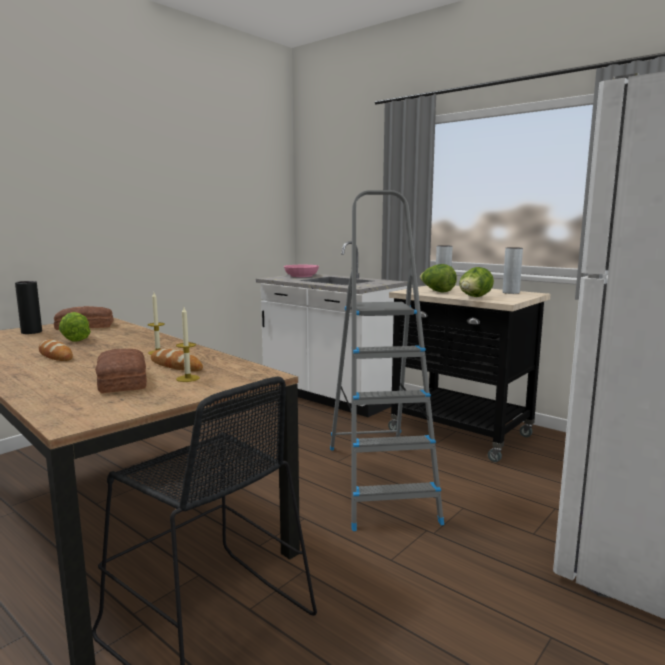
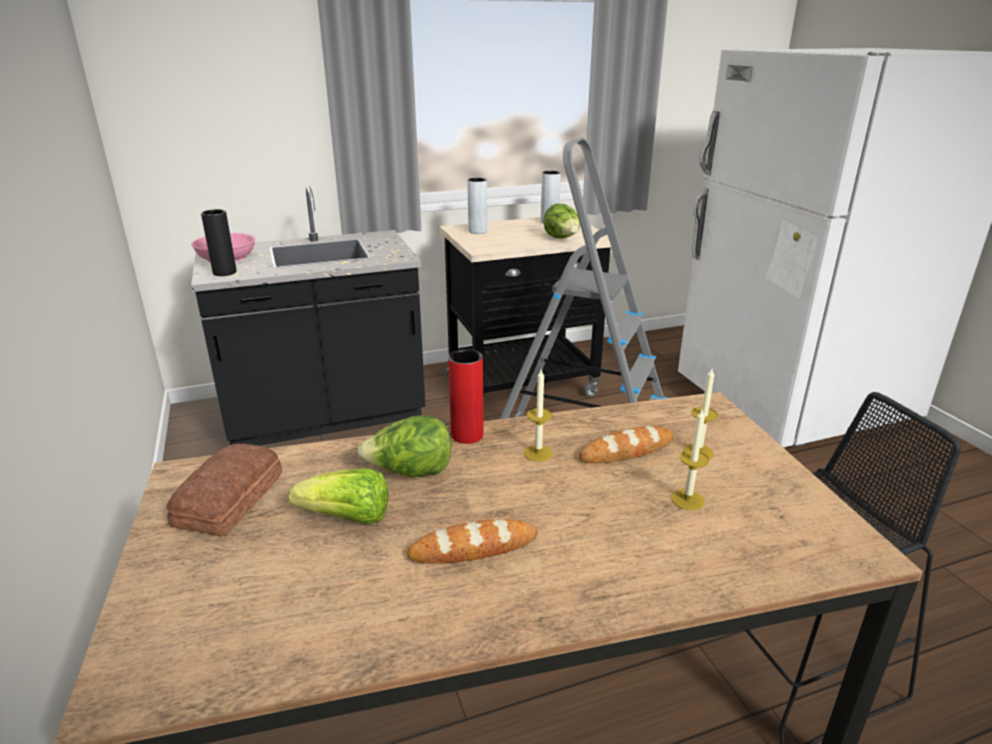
camera: 60 degrees left, 15 degrees up
(31, 332) = (203, 571): black vase -> black vase (224, 272)
(121, 381) = (687, 500): bread -> candle
(168, 341) = (467, 435): none -> red vase
(330, 397) = (326, 418): white counter -> black counter
(437, 291) = (503, 240): lettuce -> lettuce (410, 473)

